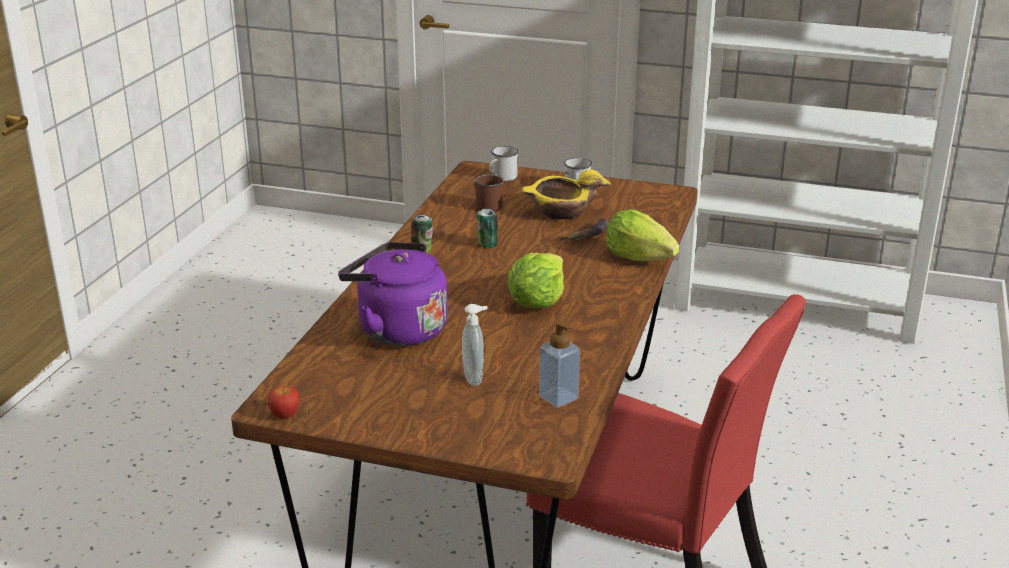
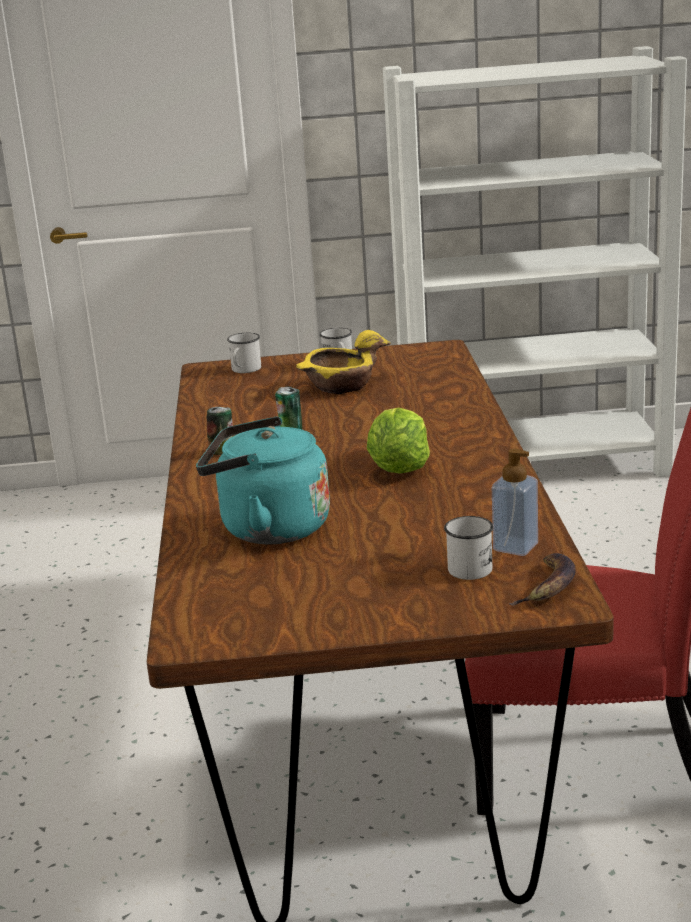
camera: 20 degrees left, 5 degrees down
(285, 415) = (215, 643): apple -> none
(397, 329) = (268, 528): purple kettle -> turquoise kettle
(475, 378) = (405, 552): soap dispenser -> none
(486, 205) = (252, 396): brown mug -> none
(511, 405) = (471, 566): none -> white mug
(588, 235) = (392, 400): banana -> banana (548, 587)
(638, 258) = (466, 407): lettuce -> none

